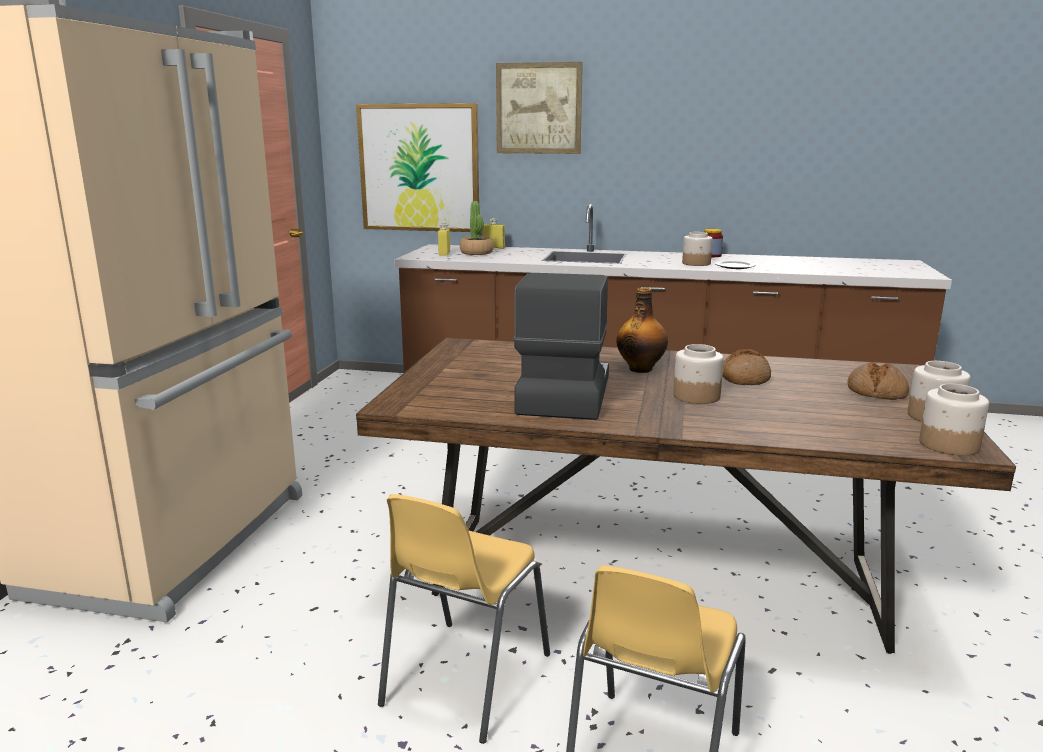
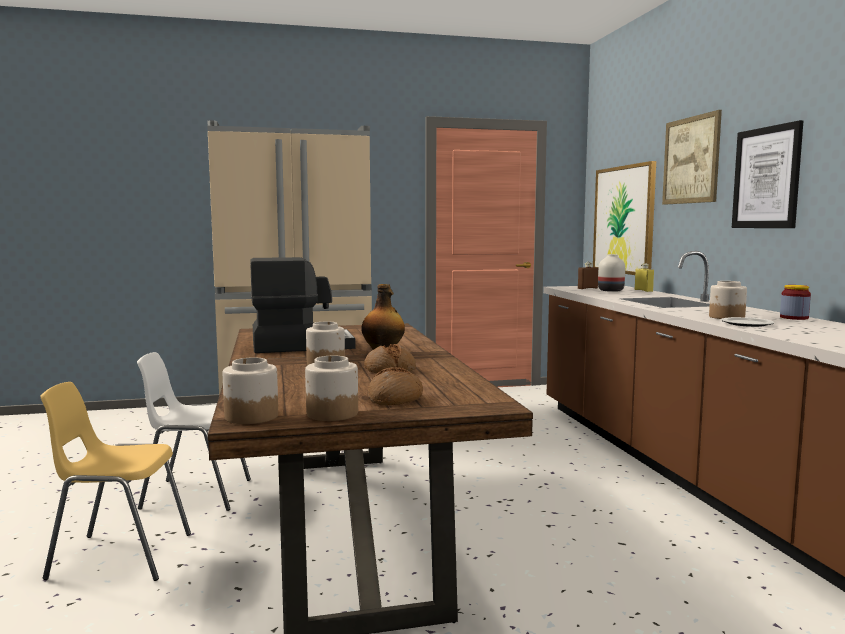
camera: 65 degrees right, 10 degrees down
(444, 254) = (587, 288): yellow bottle -> brown bottle
(464, 679) = (195, 494): yellow chair -> white chair
(476, 253) = (611, 290): potted plant -> white vase
(647, 135) = (766, 178): none -> picture

